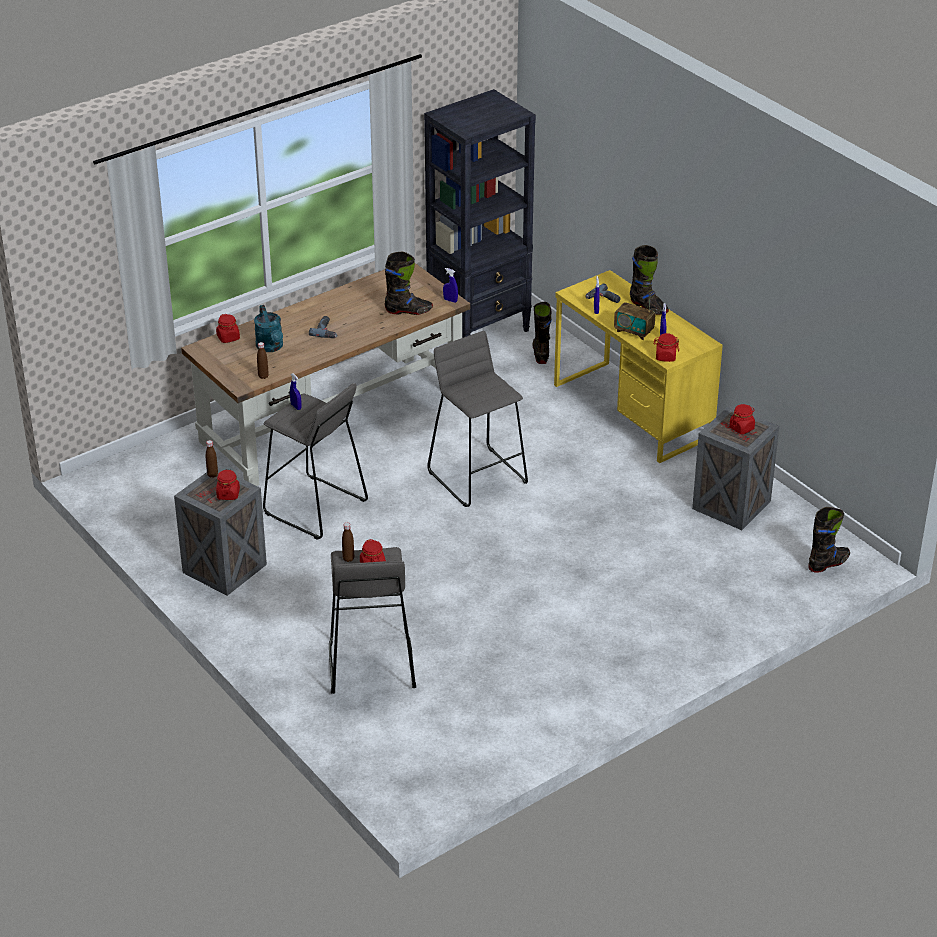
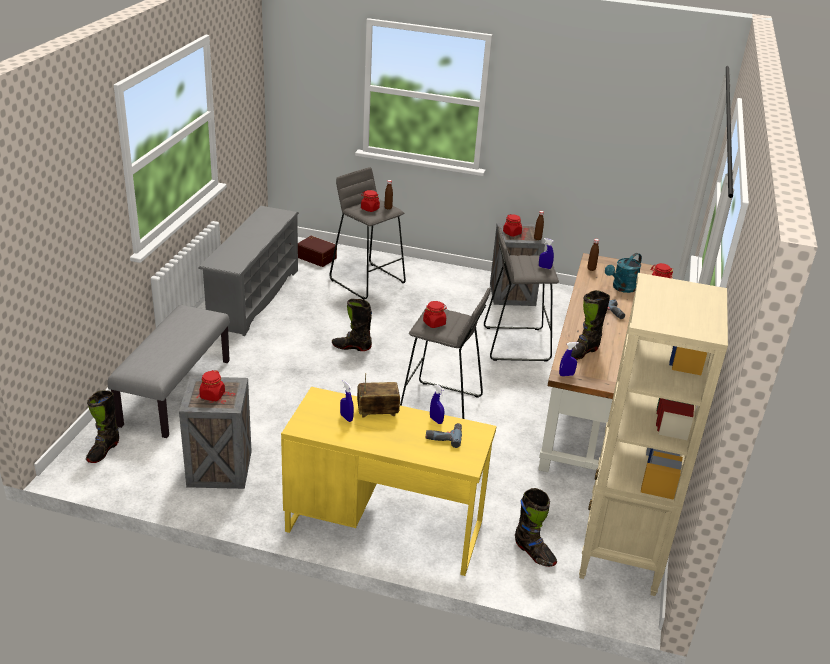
camera: 140 degrees right, 5 degrees down
(271, 347) = (621, 288): turquoise watering can -> turquoise watering can turned 75 degrees counterclockwise
(391, 739) = (317, 257): none -> brown storage box
(480, 330) = (620, 553): black bookcase -> beige bookcase
(540, 700) = (253, 297): none -> grey shoe rack
(648, 307) = (392, 445): black boot -> black boot (351, 347)
(665, 357) = (323, 397): red jar -> red jar (434, 323)
(724, 599) = (175, 392): none -> grey bench

